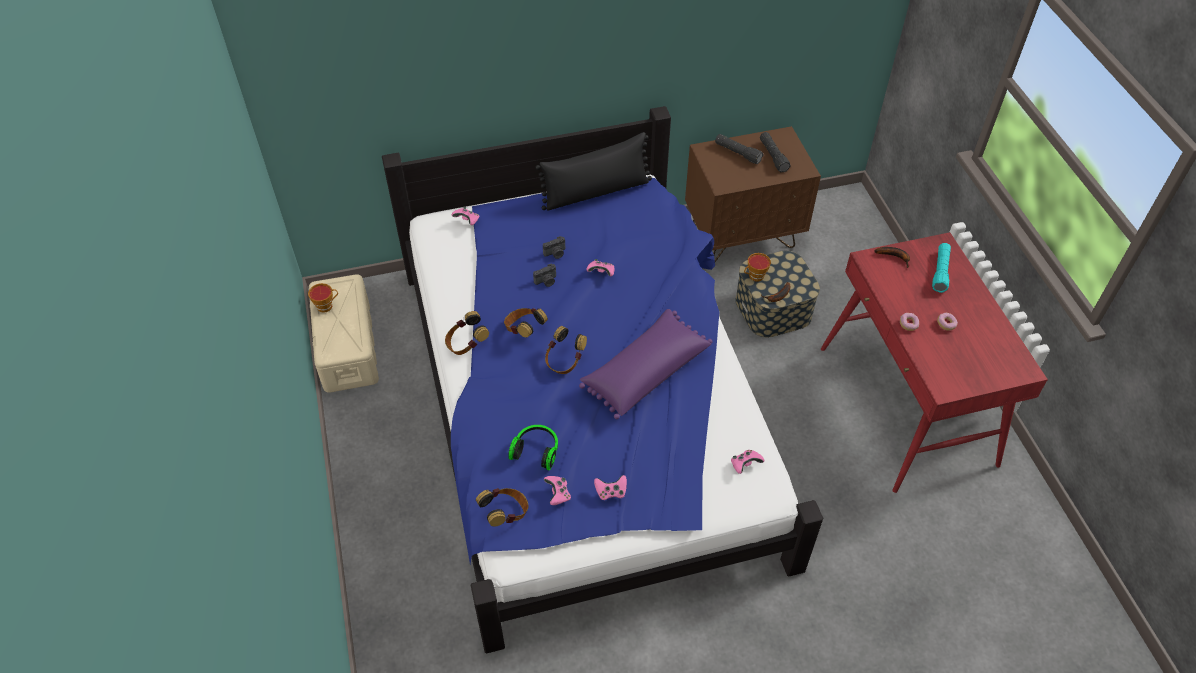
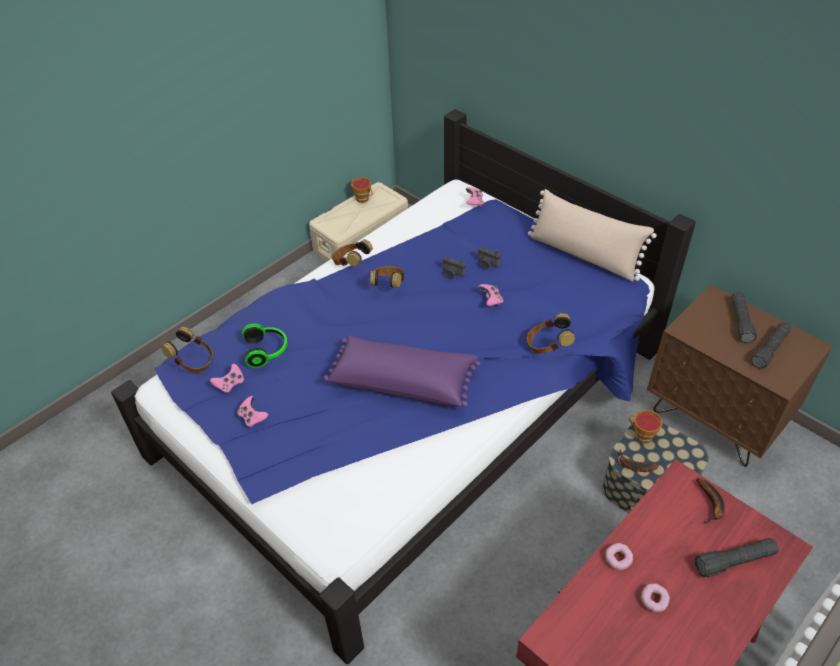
camera: 60 degrees right, 5 degrees down
(564, 361) = (372, 323): headphones -> headphones (547, 346)
(596, 192) = (584, 255): black pillow -> beige pillow
(745, 465) = (352, 507): pink game controller -> none
(940, 272) = (734, 561): turquoise flashlight -> black flashlight

